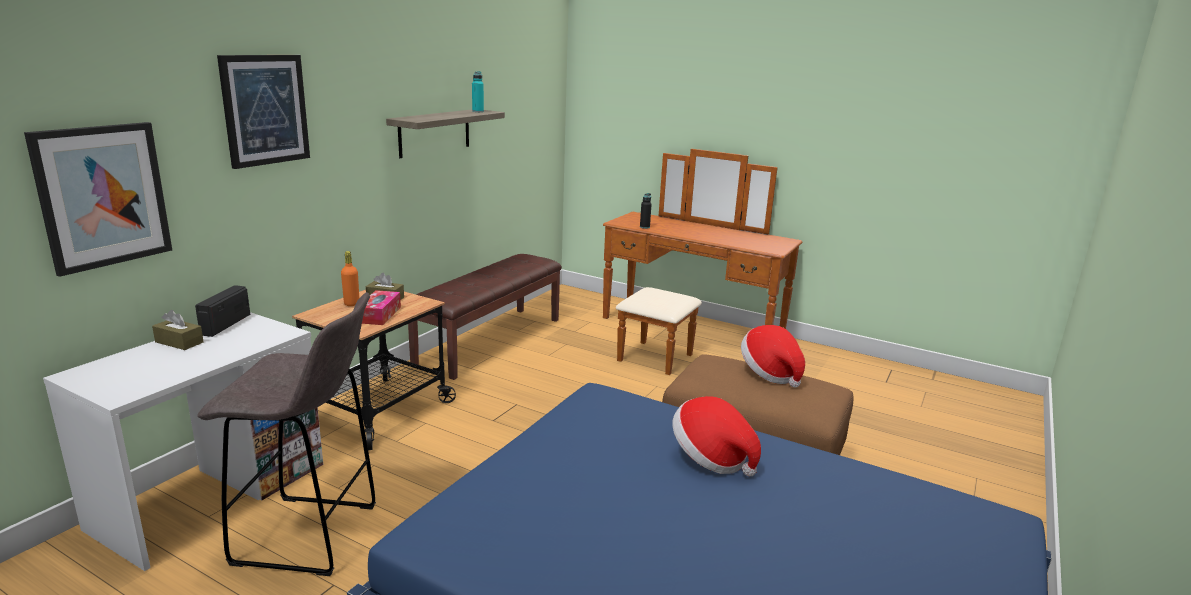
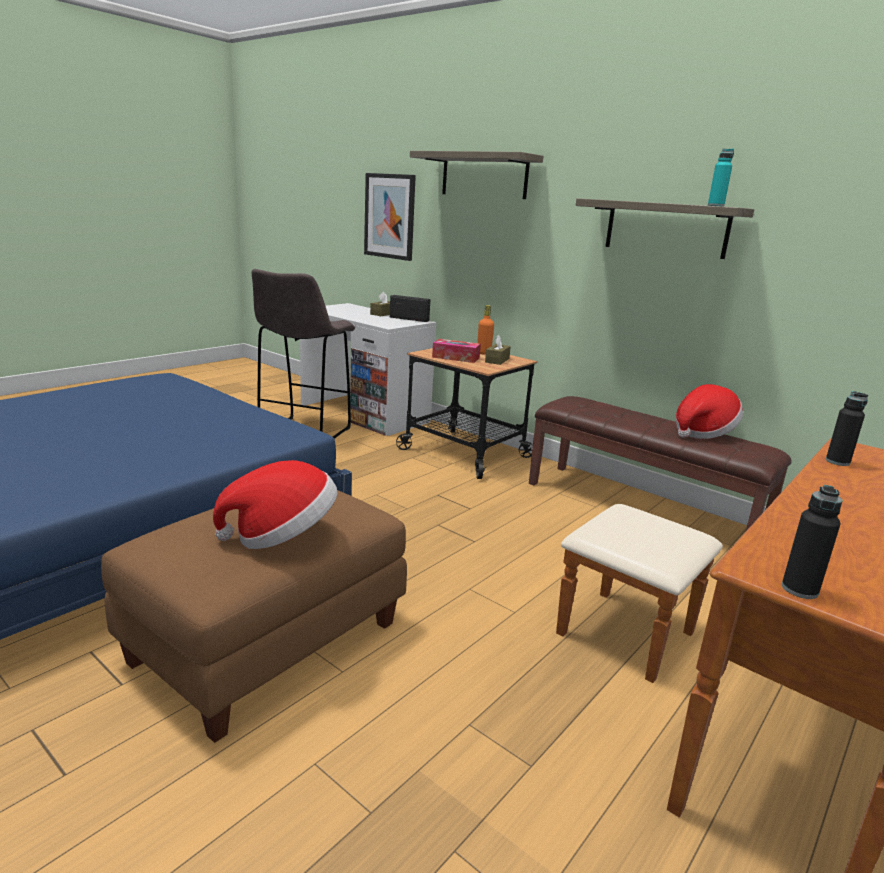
camera: 100 degrees right, 0 degrees up
(265, 110) = (484, 175): picture -> shelf
(711, 457) = (128, 451): hat -> hat (703, 432)
(783, 248) = (799, 589): none -> black bottle

